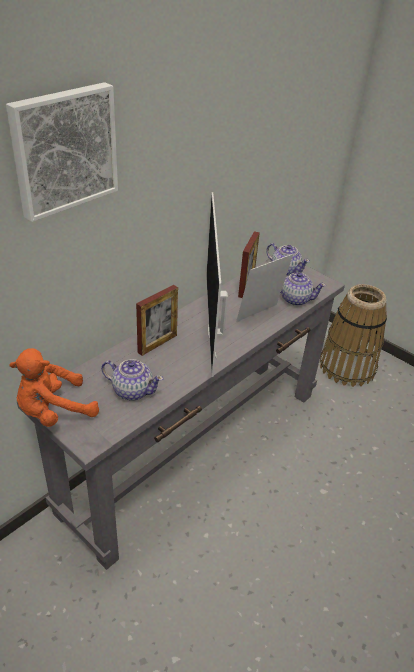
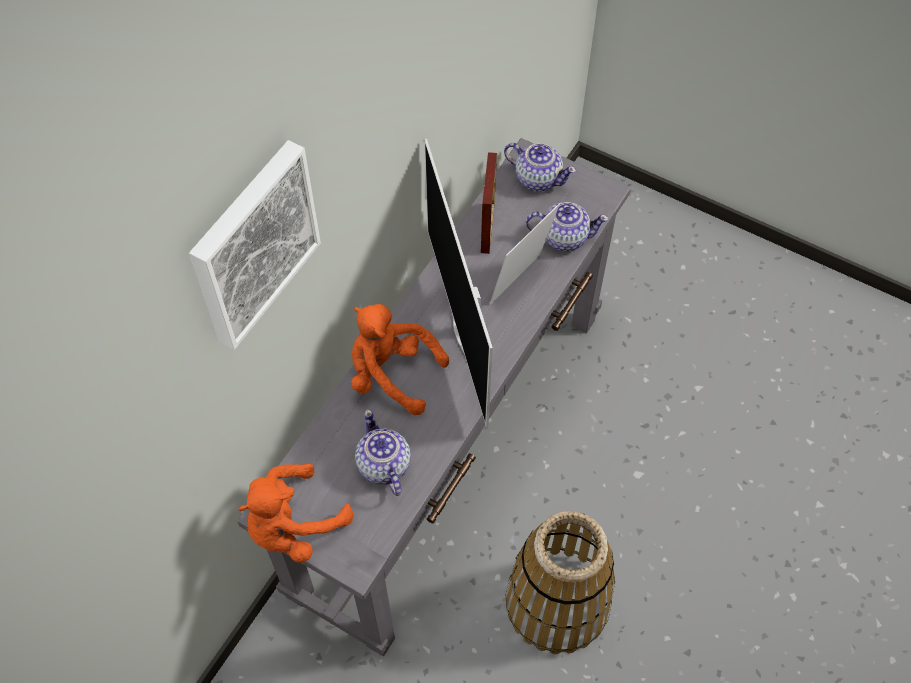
camera: 10 degrees left, 20 degrees up
(132, 390) = (383, 466): teapot -> teapot turned 120 degrees counterclockwise
(157, 344) = (391, 374): picture frame -> orange plush toy
(347, 367) = (640, 252): basket -> basket (557, 603)

